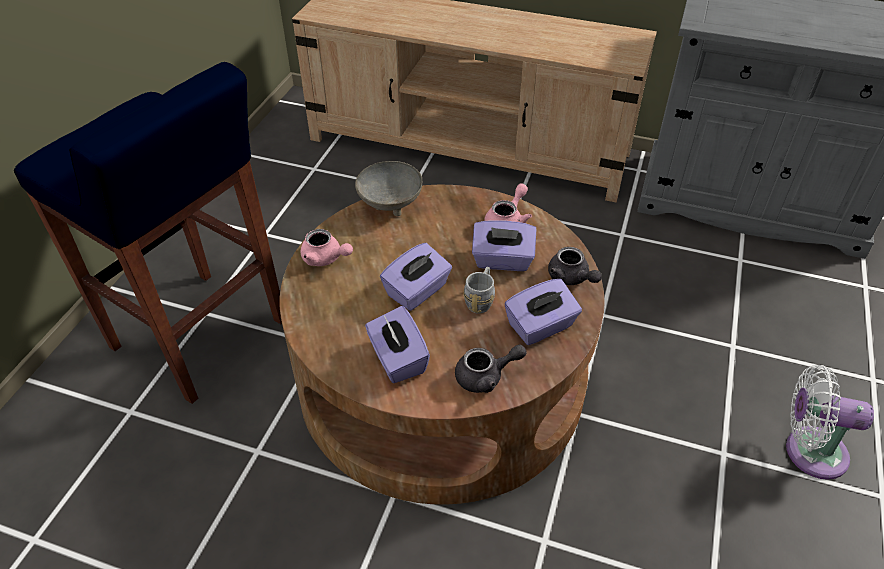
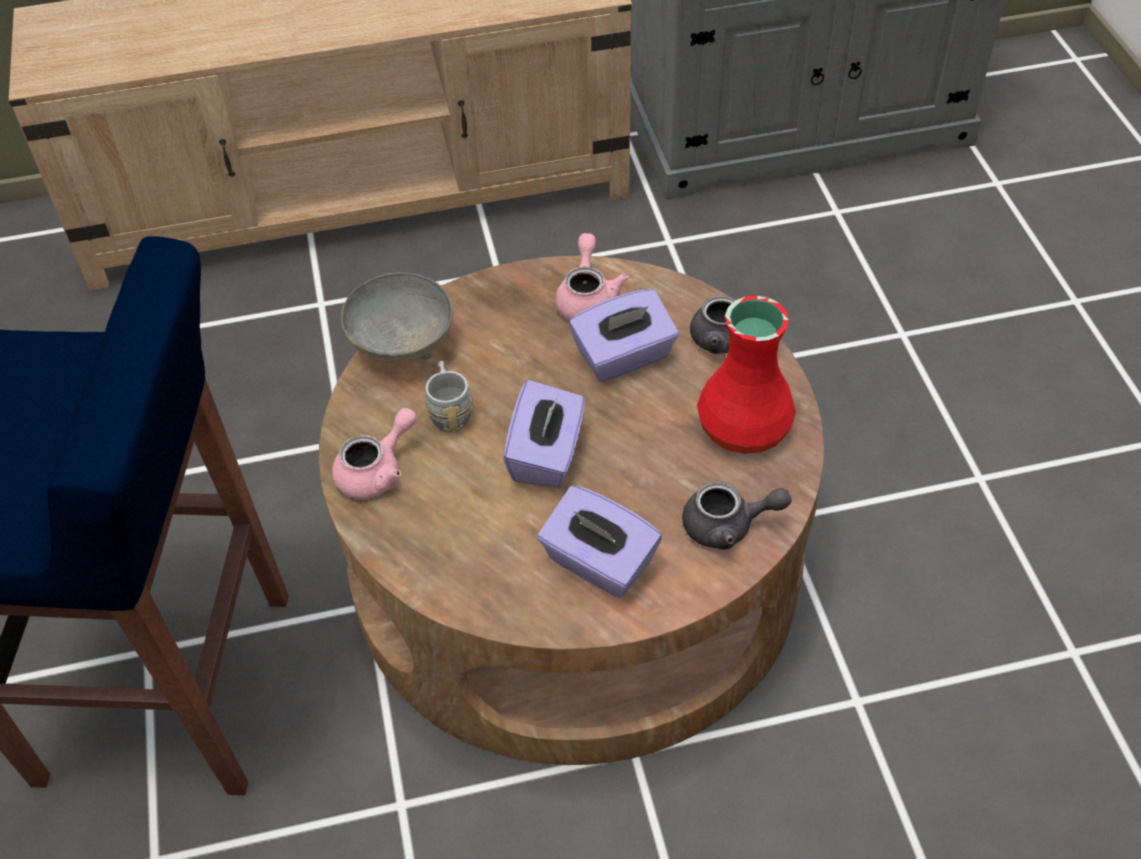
camera: 30 degrees left, 5 degrees up
(325, 258) = (377, 471): pink teapot -> pink teapot turned 45 degrees counterclockwise
(480, 300) = (639, 426): grey mug -> grey mug (449, 411)
(486, 377) = (728, 526): grey teapot -> grey teapot turned 45 degrees clockwise
(541, 326) = (742, 425): purple tissue box -> red vase
(809, 451) = (1065, 425): white fan -> none

